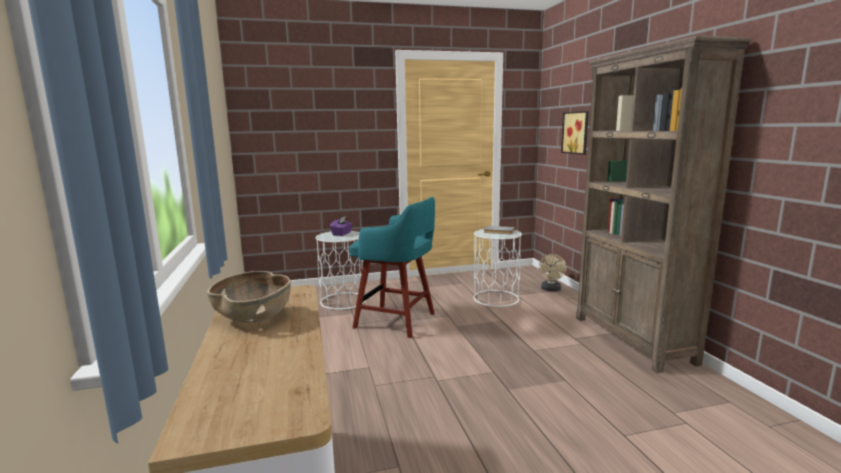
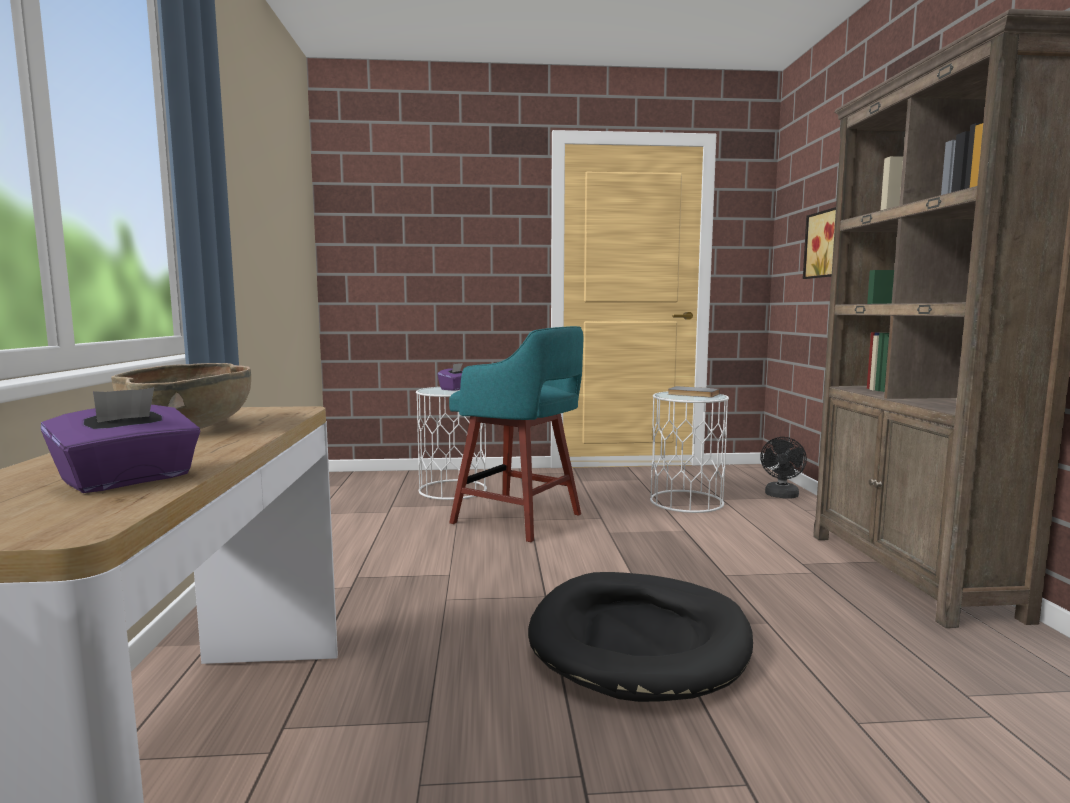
camera: 10 degrees right, 5 degrees down
(282, 374) = (129, 480): none -> purple tissue box
(499, 400) = (640, 640): none -> black dog bed
(551, 289) = (781, 496): beige fan -> black fan

